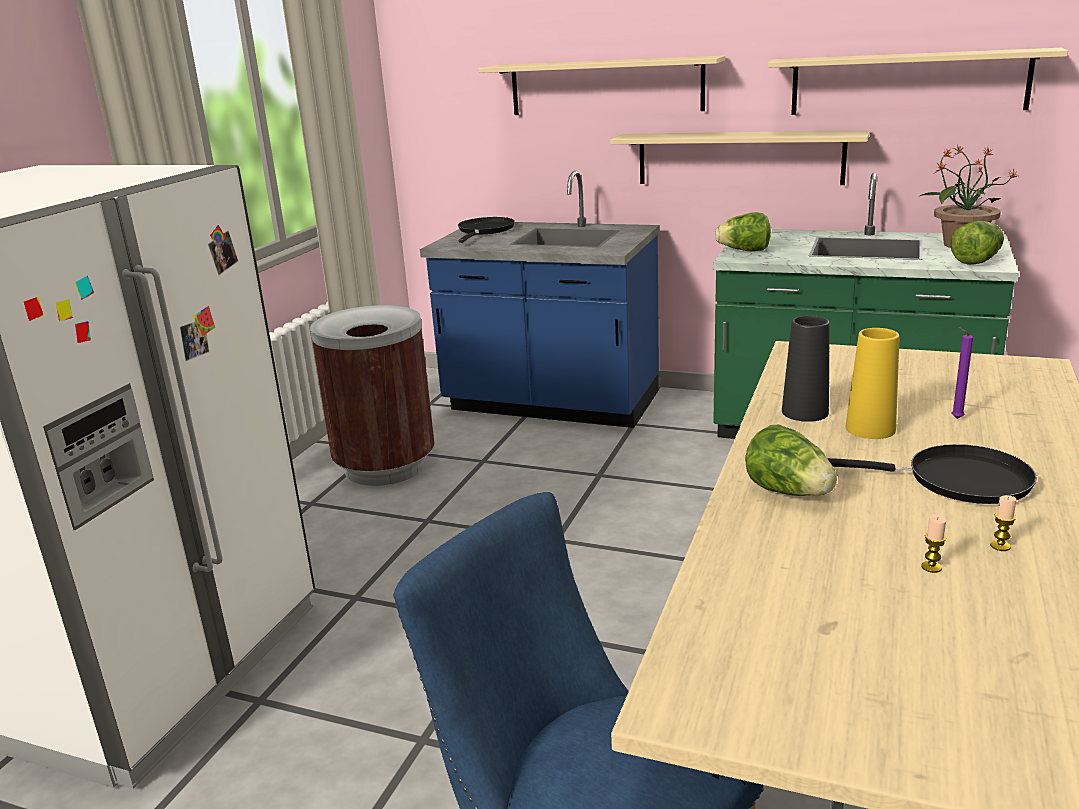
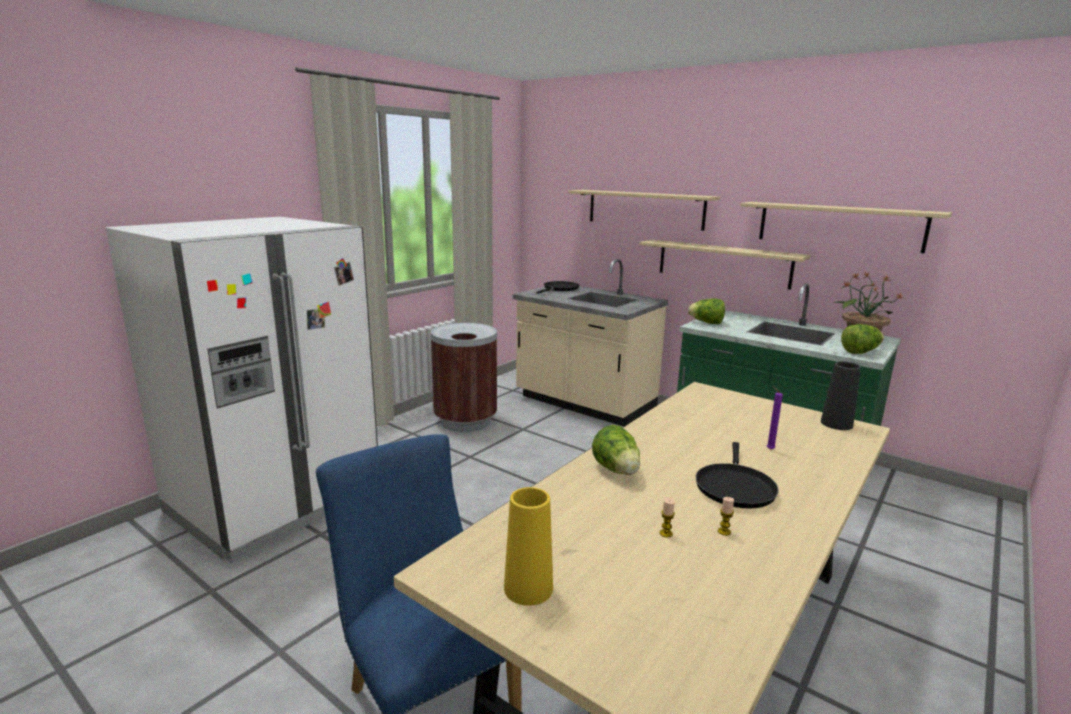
camera: 15 degrees right, 5 degrees down
(551, 404) = (584, 404): blue counter -> beige counter
(805, 412) = (671, 426): black vase -> black vase (836, 424)
(870, 429) = (705, 444): yellow vase -> yellow vase (528, 588)
(959, 481) = (734, 487): black frying pan -> black frying pan turned 75 degrees clockwise

